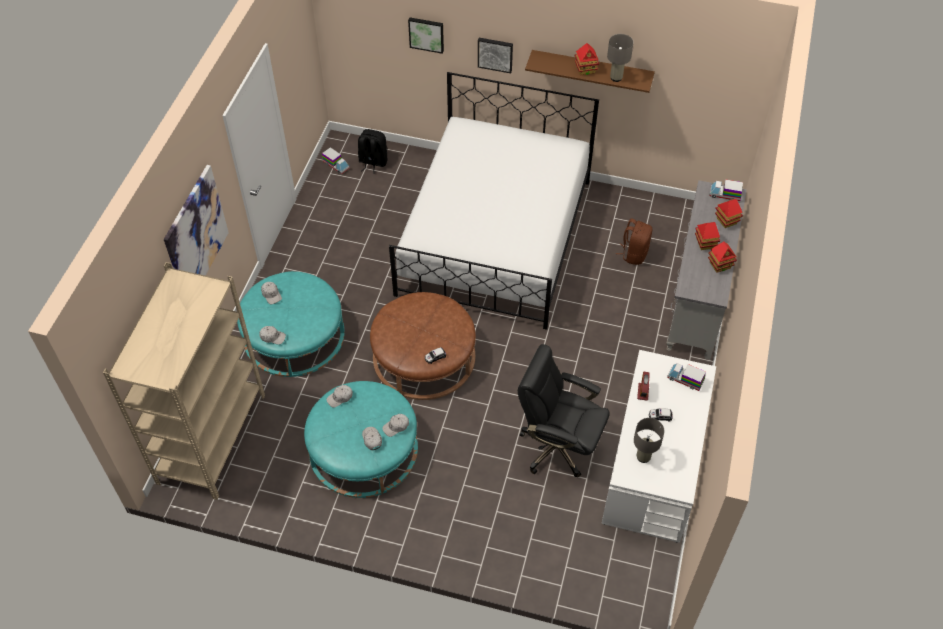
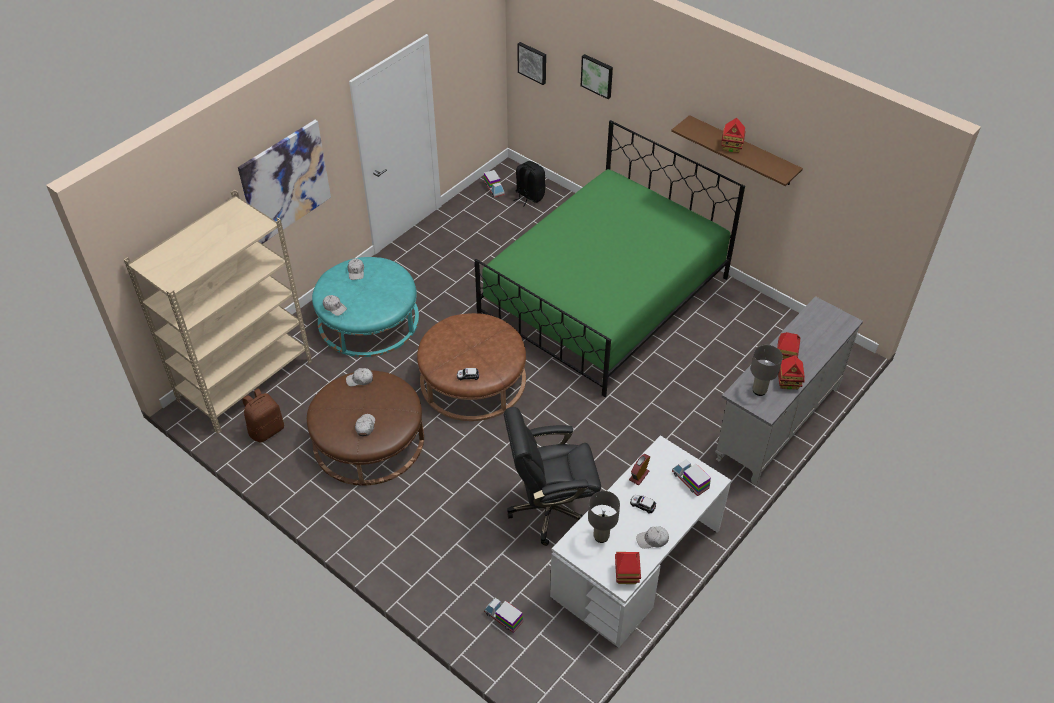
camera: 25 degrees right, 5 degrees down
(363, 449) = (368, 439): turquoise ottoman -> brown ottoman
(396, 426) = (394, 423): white cap -> white cap (652, 540)
(495, 54) = (656, 112): picture -> picture (533, 62)
(495, 237) = (605, 297): white bed -> green bed
(558, 447) = (550, 509): black office chair -> black office chair turned 60 degrees counterclockwise
(615, 78) = (758, 162): grey table lamp -> grey table lamp (759, 390)
(634, 254) = (735, 358): brown backpack -> brown backpack (266, 430)
(725, 195) = (835, 318): toy truck -> toy truck (503, 617)
(726, 221) = (821, 343): toy house -> toy house (626, 575)

